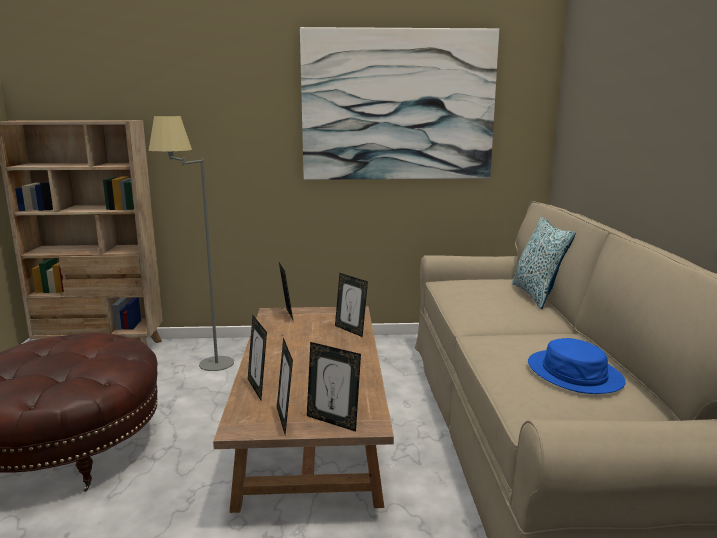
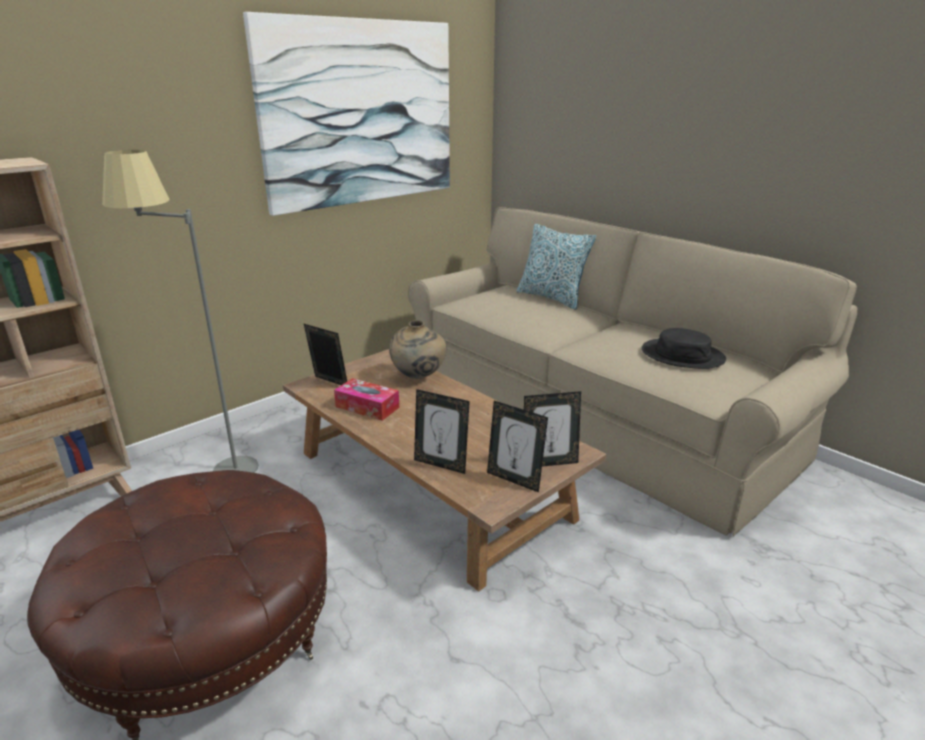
camera: 40 degrees left, 10 degrees up
(282, 337) = (367, 407): none -> tissue box
(350, 330) = (418, 377): picture frame -> beige vase
(574, 373) = (682, 355): blue hat -> black hat

